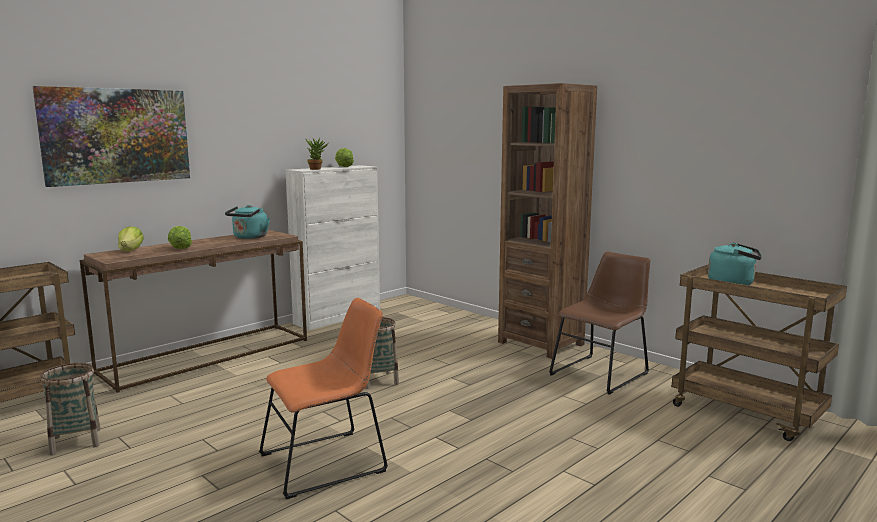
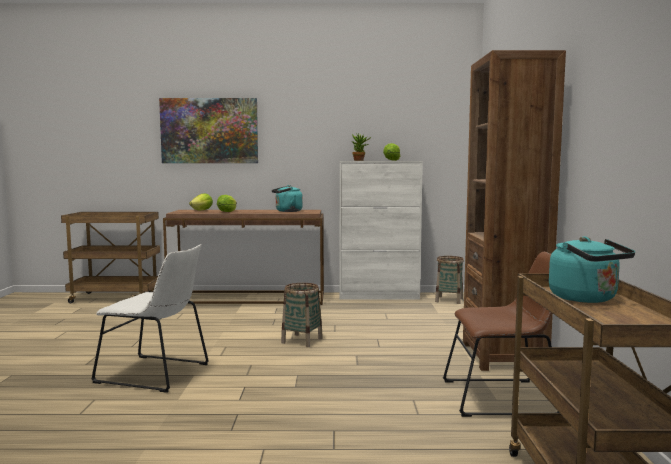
camera: 45 degrees right, 5 degrees down
(76, 441) = (99, 321): basket -> basket (449, 300)
(328, 461) = (157, 374): orange chair -> white chair

